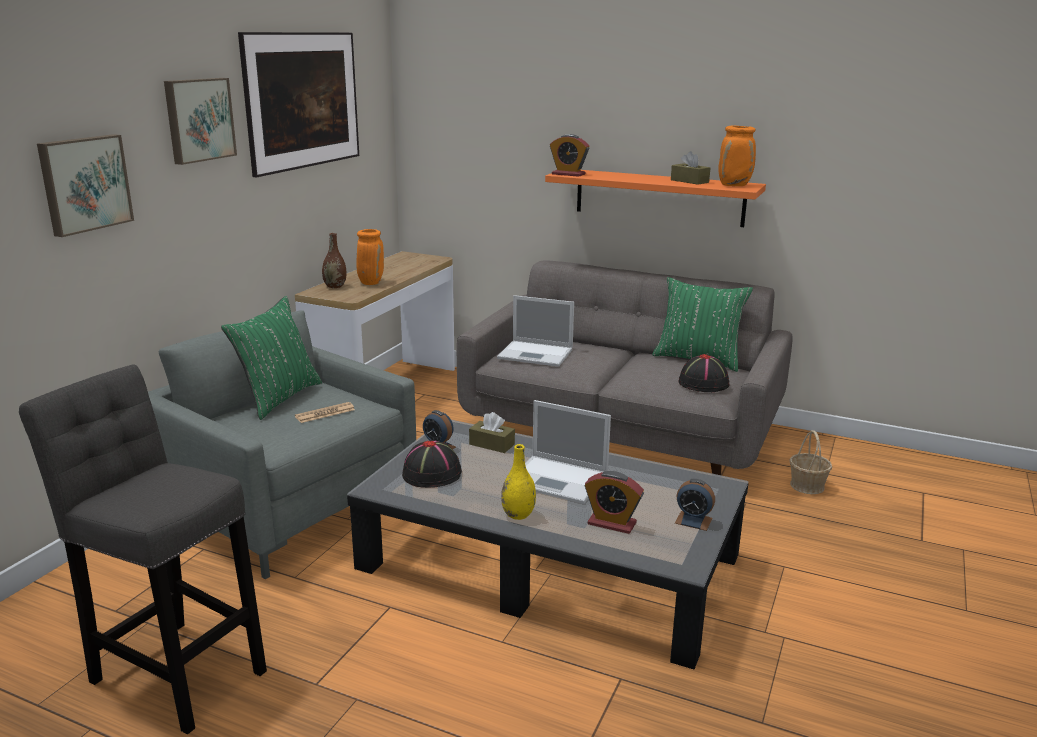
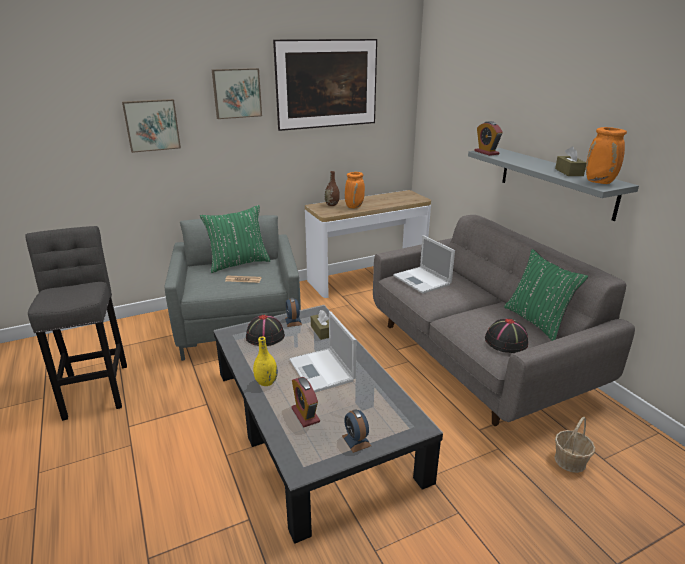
camera: 40 degrees right, 5 degrees up
(659, 197) = (556, 181): orange shelf -> grey shelf

